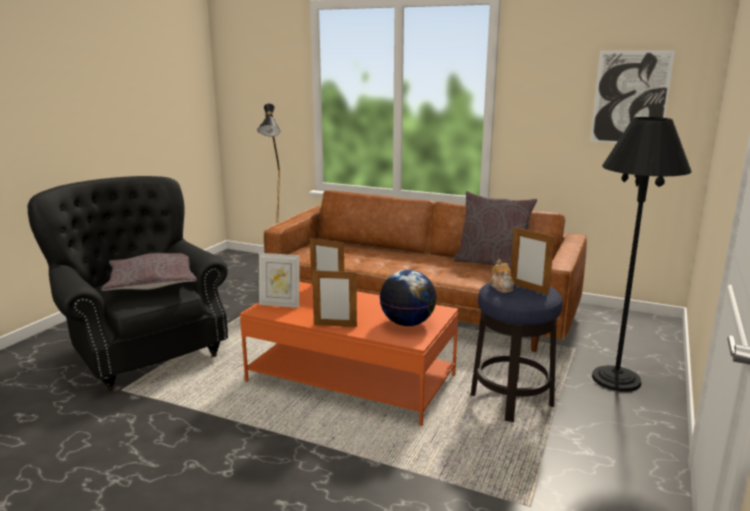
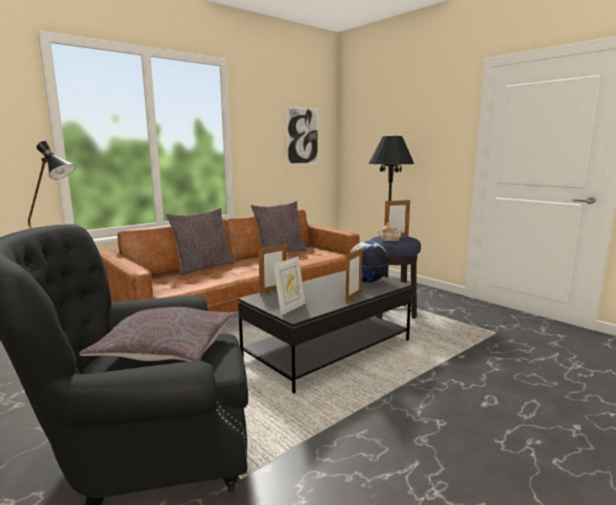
camera: 65 degrees left, 5 degrees down
(351, 379) = (328, 349): orange coffee table -> black coffee table
(385, 249) = (203, 268): none -> grey pillow

